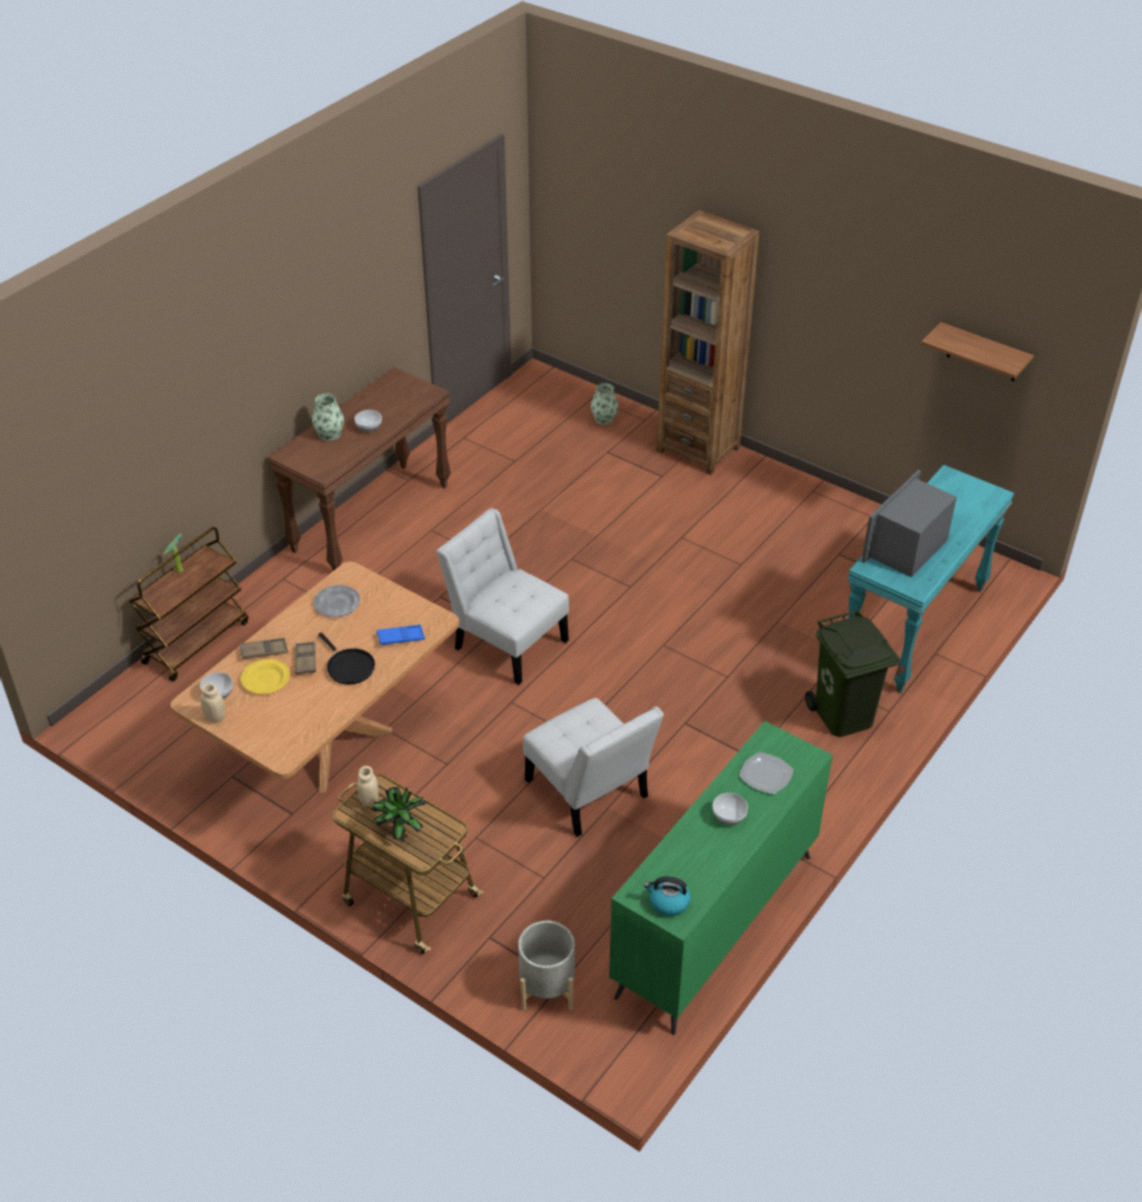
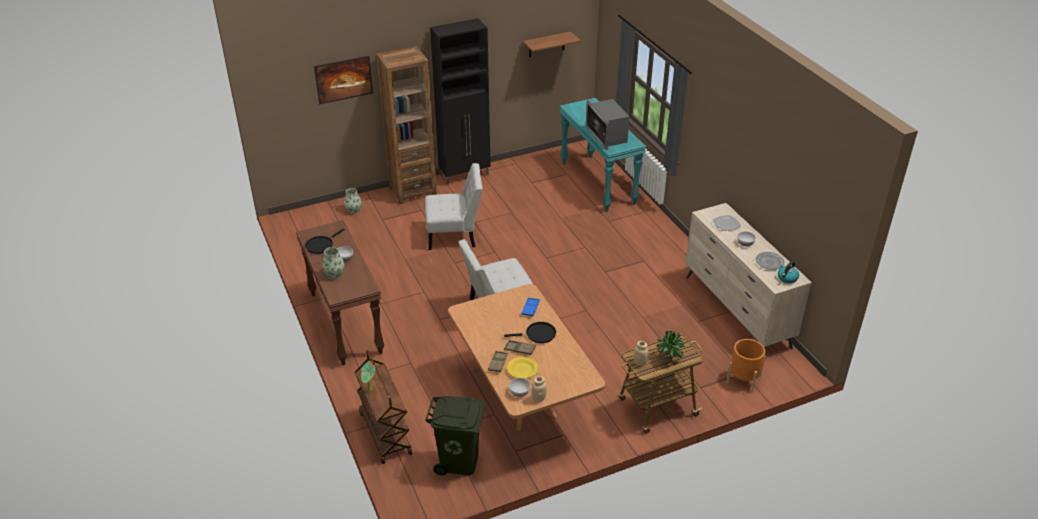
camera: 60 degrees left, 5 degrees down
(337, 603) = (481, 323): grey plate -> grey plate (769, 262)
(380, 398) = (321, 245): none -> black frying pan
(547, 988) = (743, 379): grey planter -> orange planter
(590, 793) = (629, 319): white chair -> white chair (455, 235)
(651, 239) = (345, 89): none -> picture
(714, 925) = (737, 312): green dresser -> beige dresser
(787, 481) = (465, 175): none -> black cabinet
(842, 715) = (637, 225): green trash can -> green trash can (459, 462)

